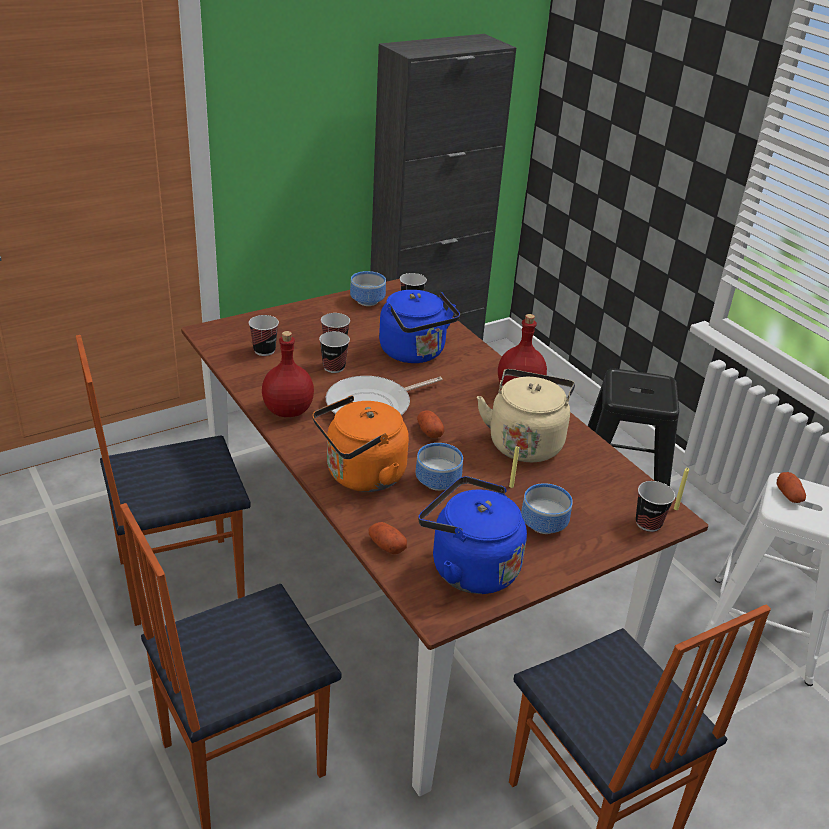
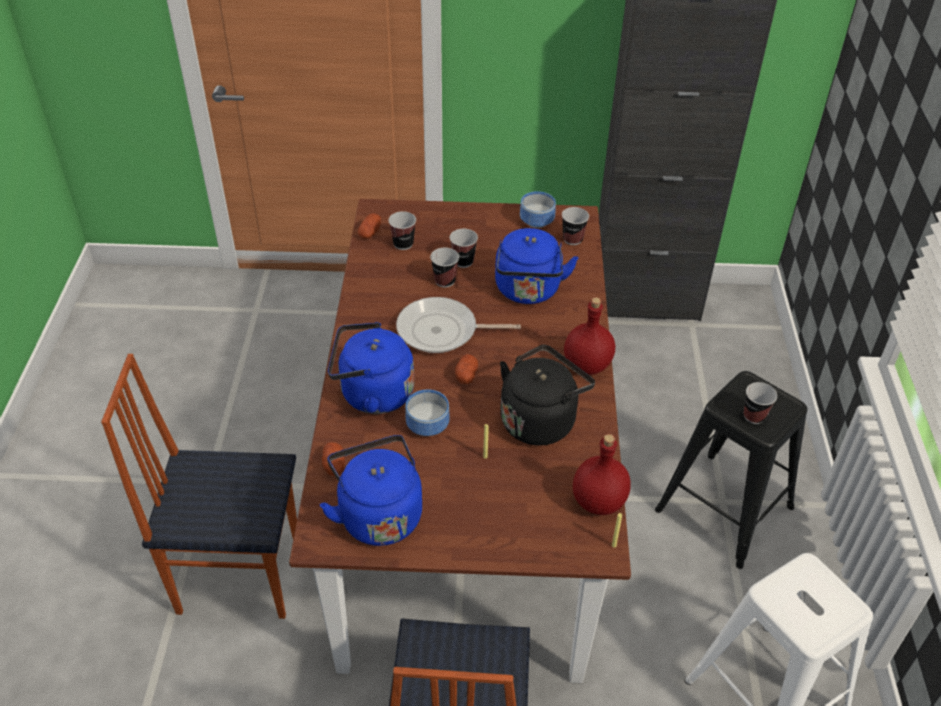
camera: 35 degrees right, 10 degrees up
(179, 579) = (301, 409): chair -> none
(287, 411) = (370, 310): red bottle -> red bottle (598, 502)
(361, 476) = (372, 394): orange kettle -> blue kettle
(525, 442) = (540, 419): beige kettle -> black kettle
(544, 526) = (476, 506): bowl -> none
(648, 523) = (572, 547): cup -> cup (754, 416)
(788, 495) = (798, 583): potato -> potato (370, 233)

